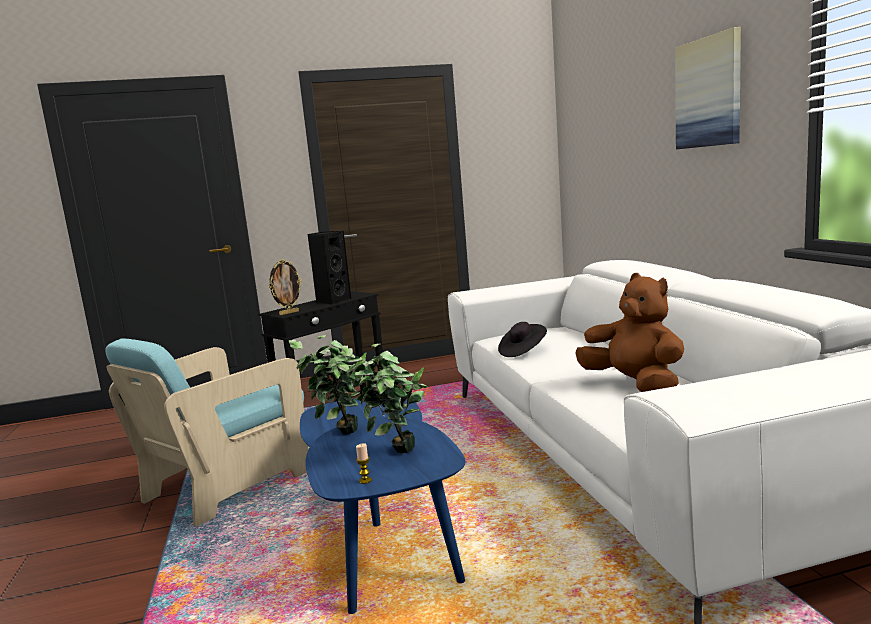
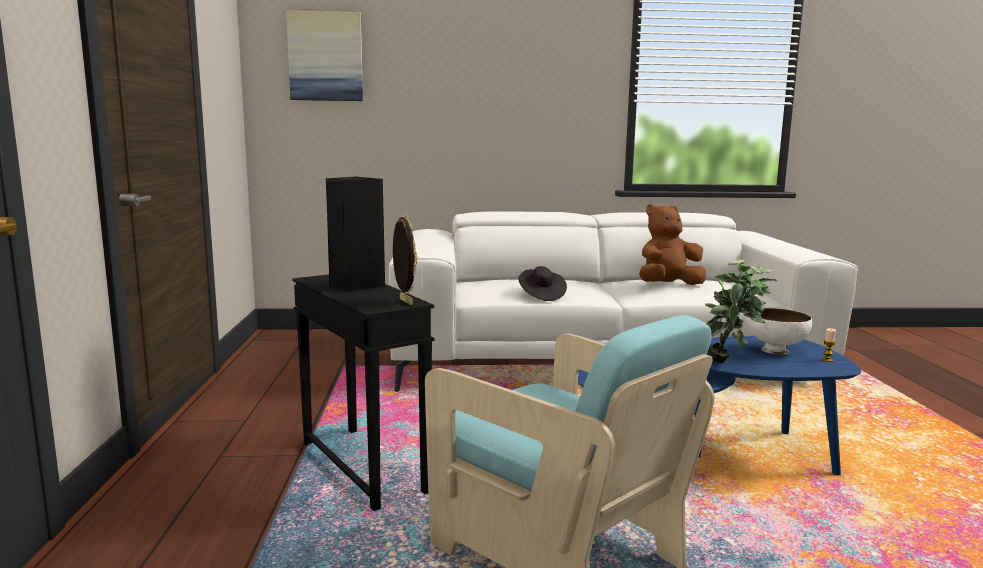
camera: 80 degrees left, 0 degrees up
(393, 455) = (775, 351): potted plant -> white bowl
(708, 92) = (531, 73): picture -> picture (326, 57)

